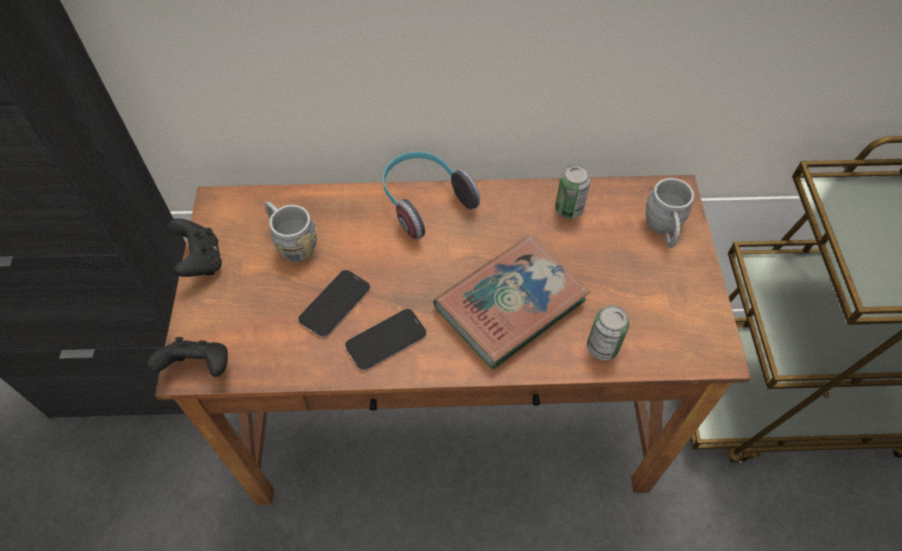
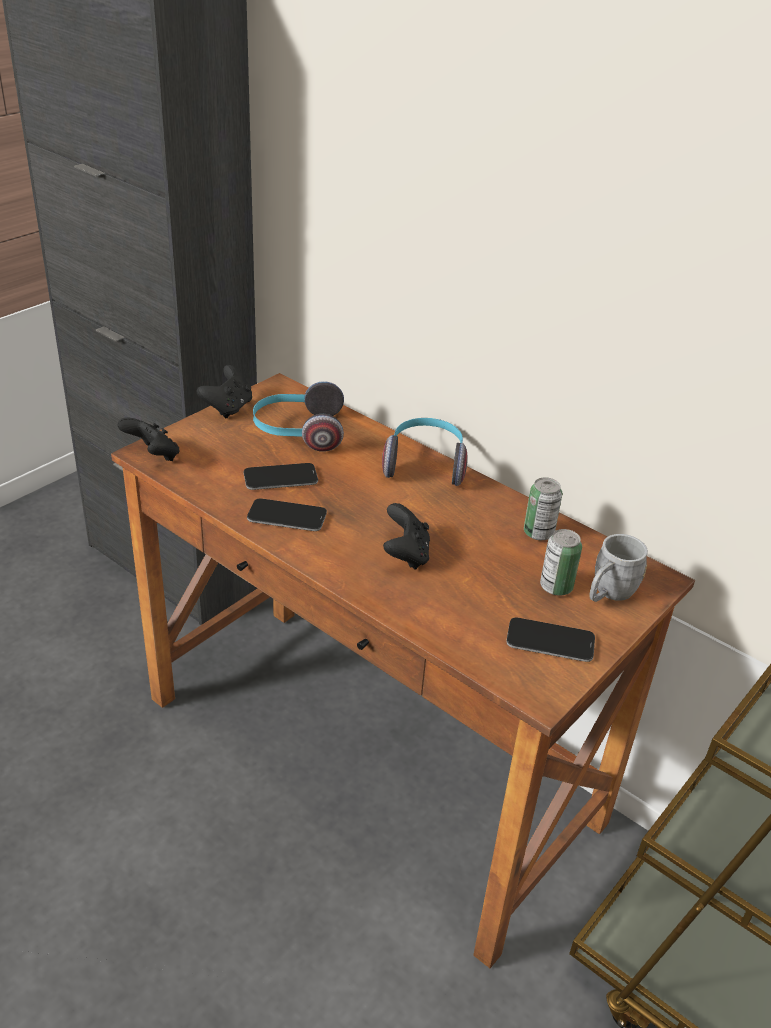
camera: 40 degrees right, 20 degrees down
(292, 243) = (298, 432): grey mug -> headphones
(510, 304) = (406, 555): book -> black game controller
(602, 347) = (443, 624): can -> can (556, 587)
(676, 303) = (550, 641): none -> phone

